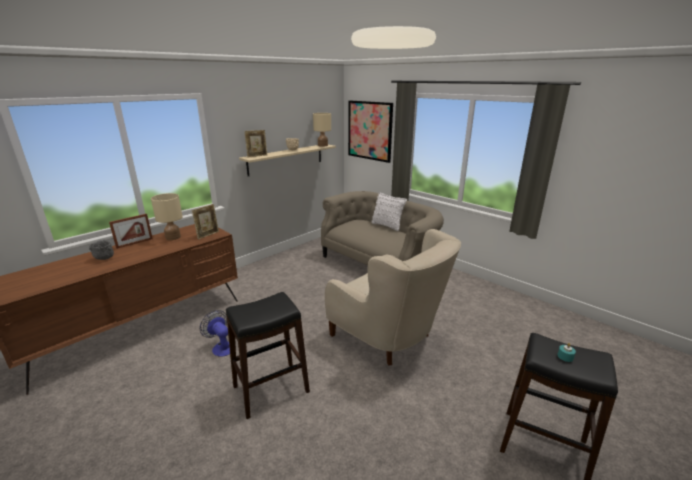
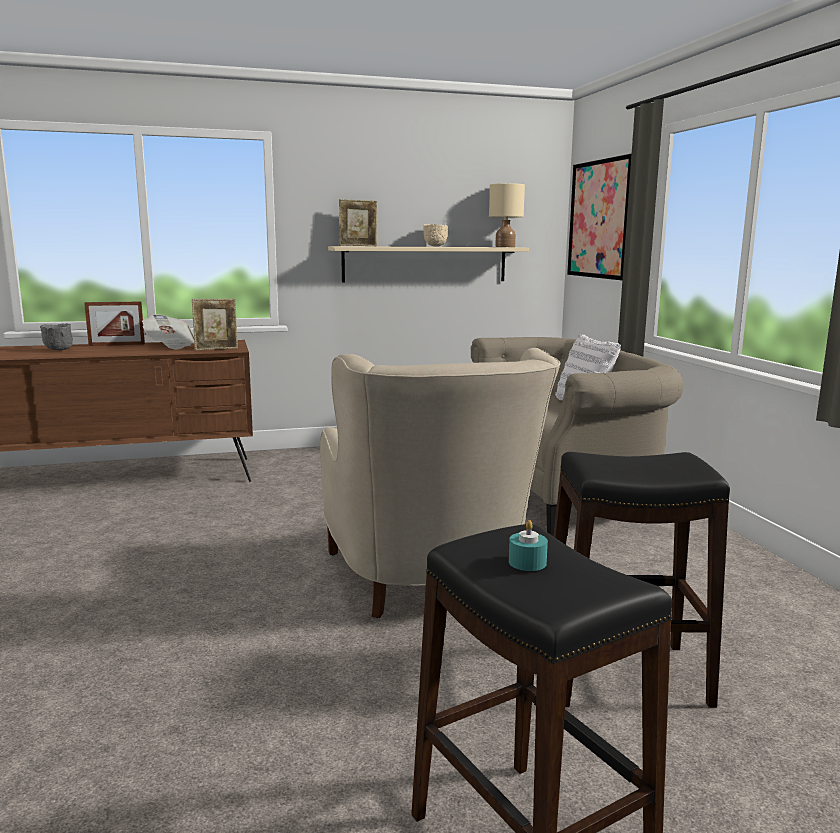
camera: 30 degrees right, 10 degrees down
(173, 237) = (170, 346): beige table lamp -> newspaper
(221, 347) = (157, 523): fan -> none
(270, 389) = (151, 587): black stool -> black stool (622, 675)

